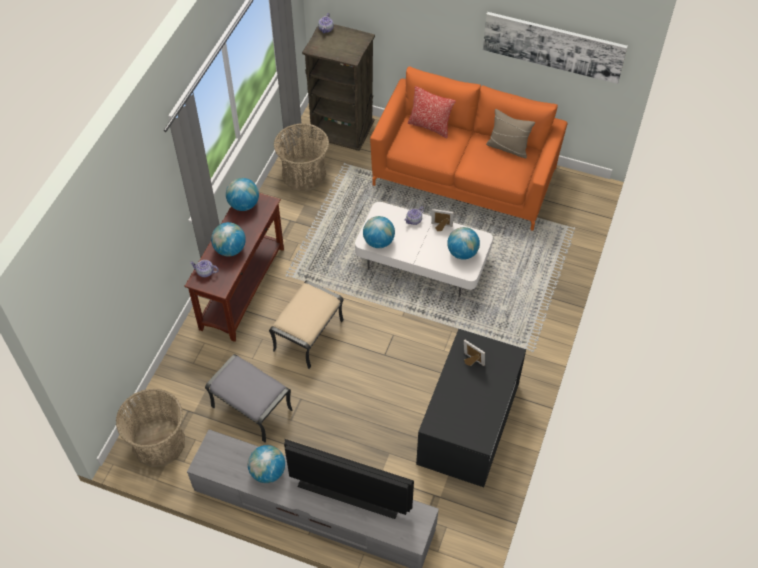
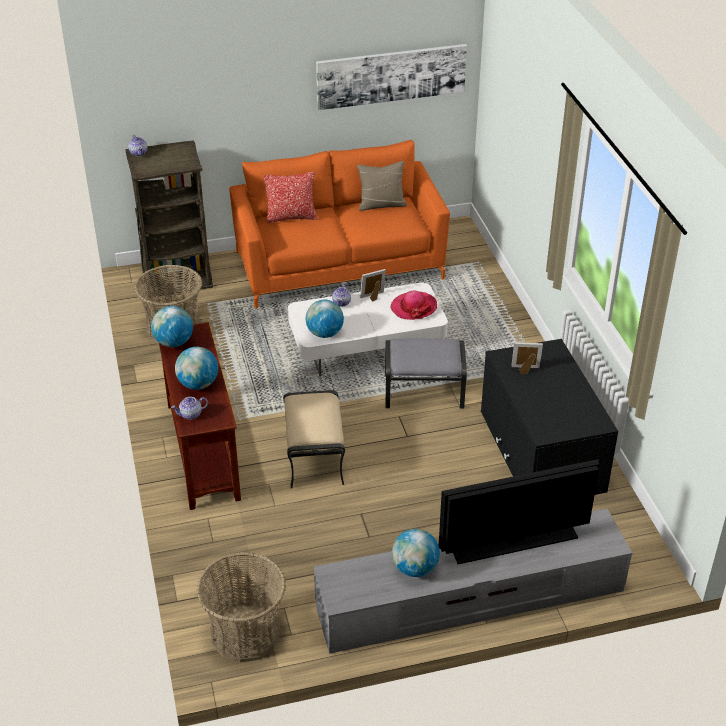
camera: 35 degrees left, 15 degrees down
(252, 408) = (318, 547): grey ottoman -> grey ottoman (424, 391)
(462, 253) = (413, 307): globe -> hat

